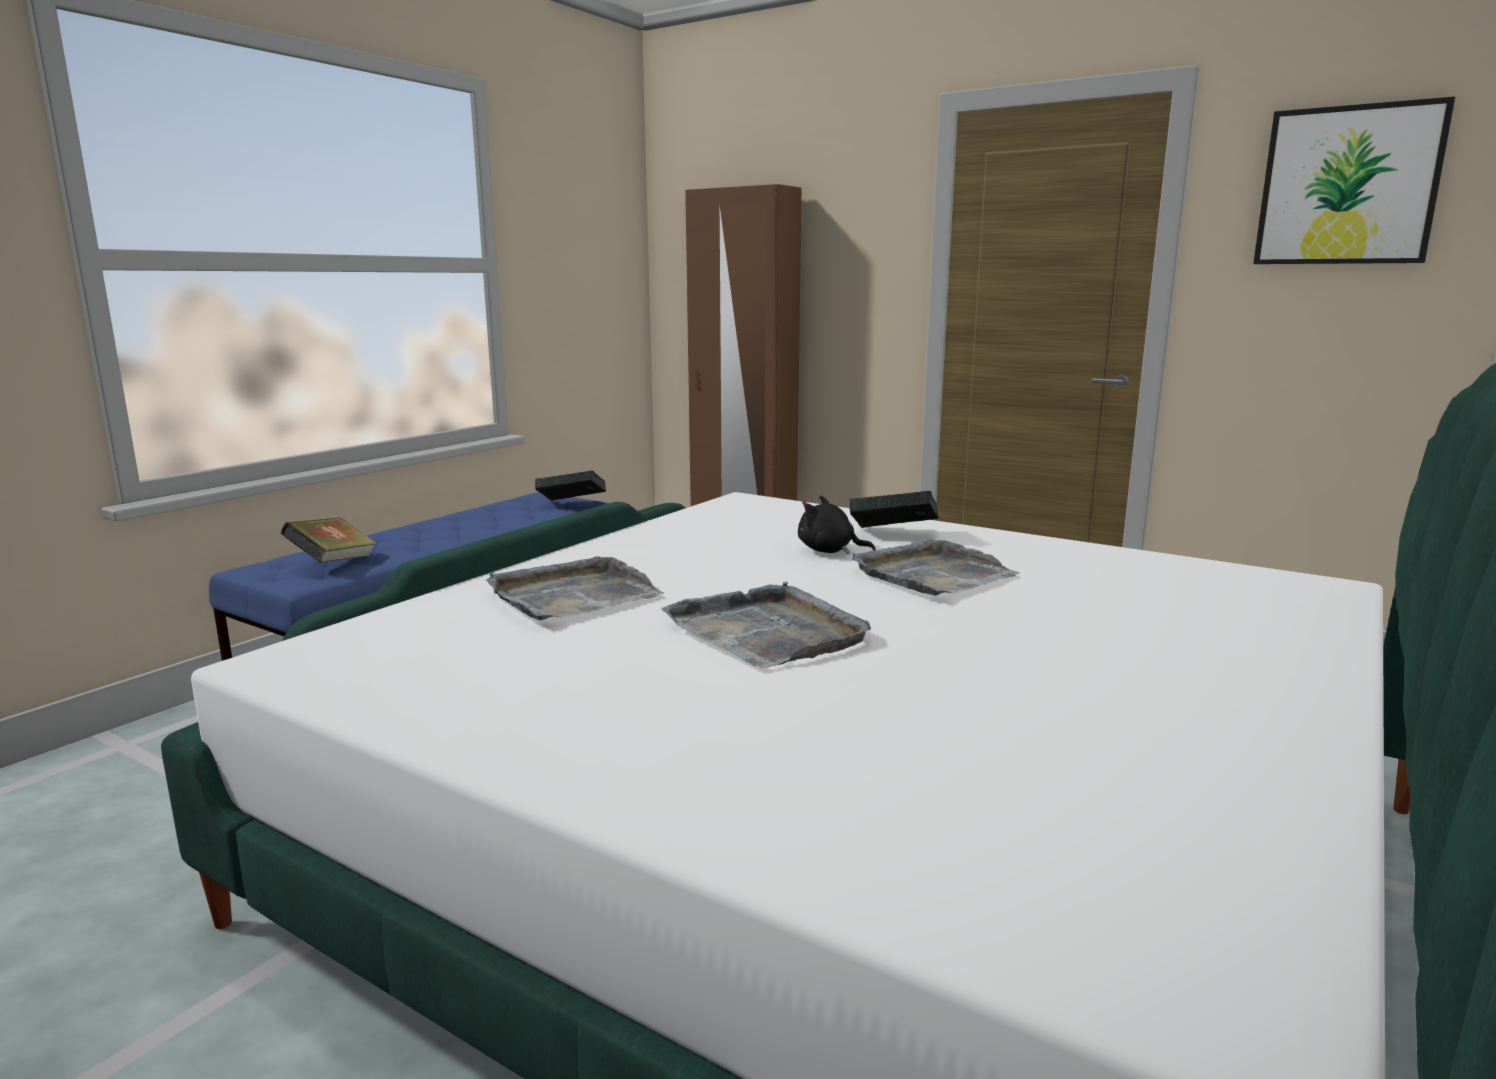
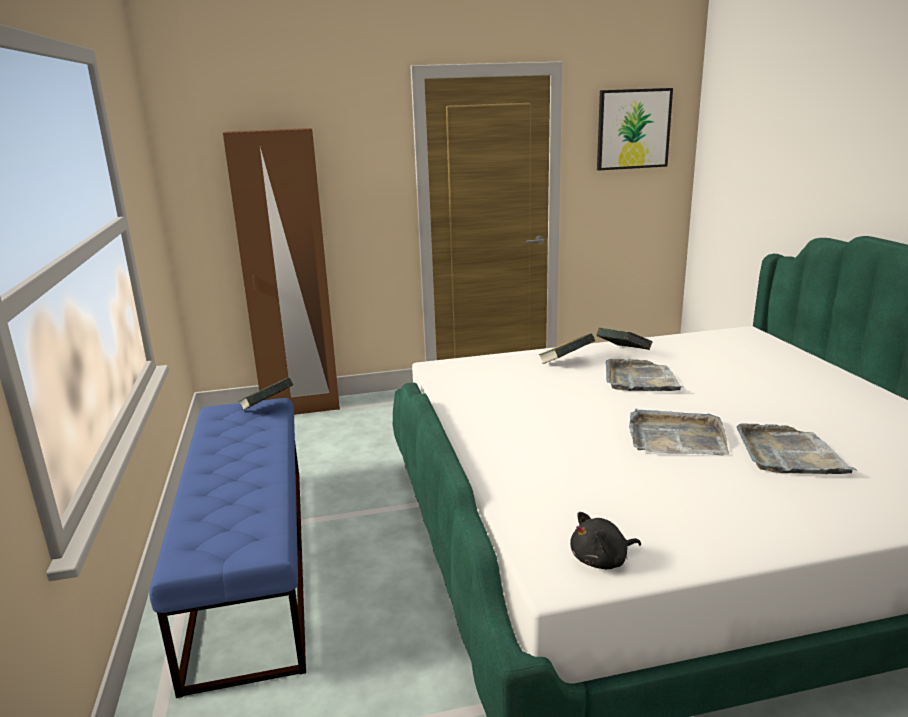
camera: 45 degrees left, 5 degrees up
(333, 563) = (237, 524): book -> book (623, 353)
(573, 596) = (553, 462): grey tray -> grey tray (789, 454)
(829, 551) = (570, 383): black plush toy -> black plush toy (602, 560)

